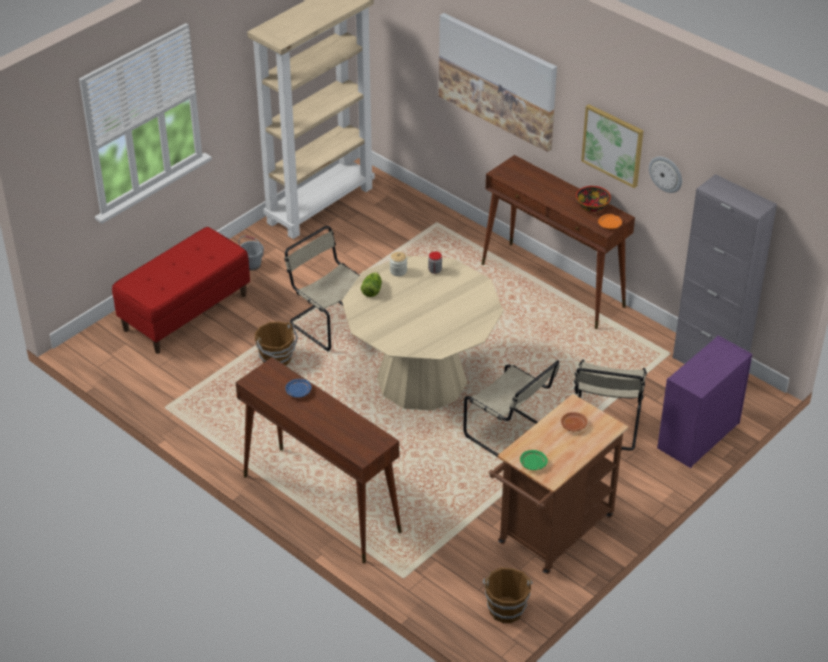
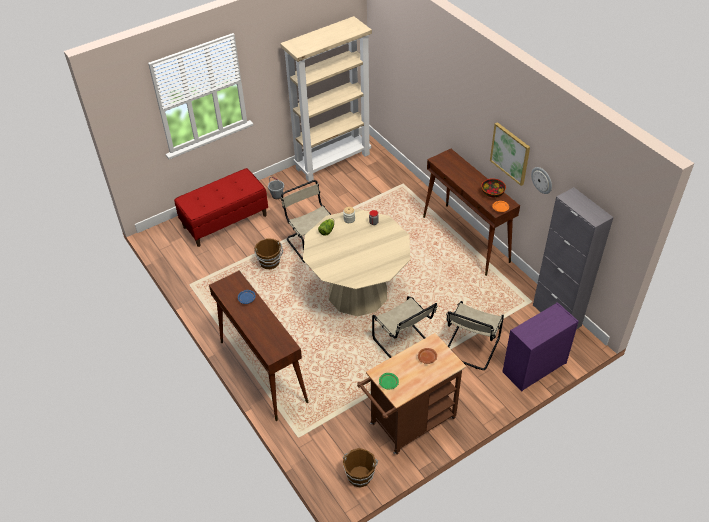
camera: 15 degrees right, 5 degrees up
(497, 80) = (444, 96): picture -> none

